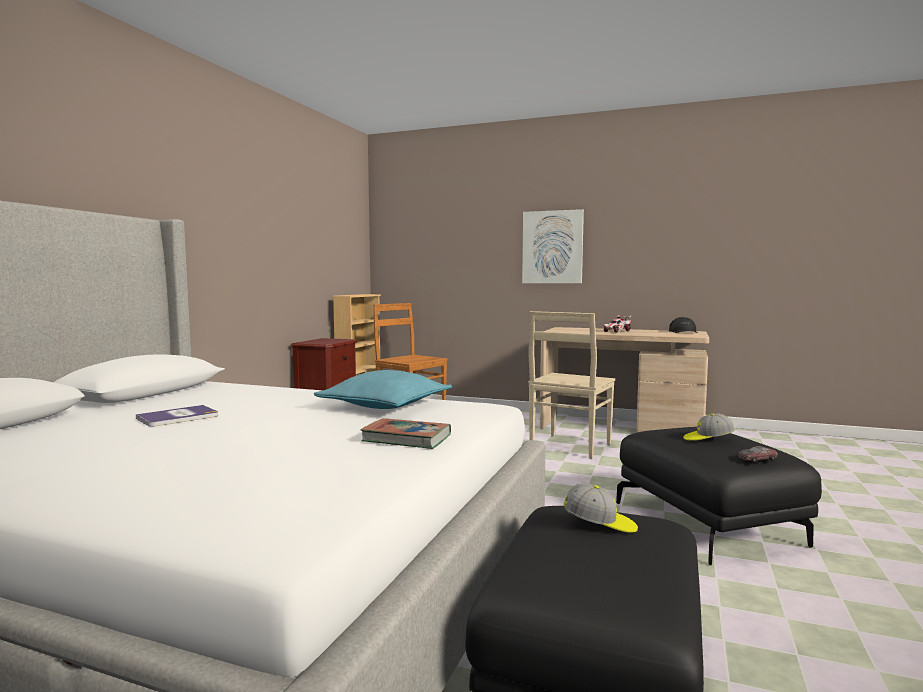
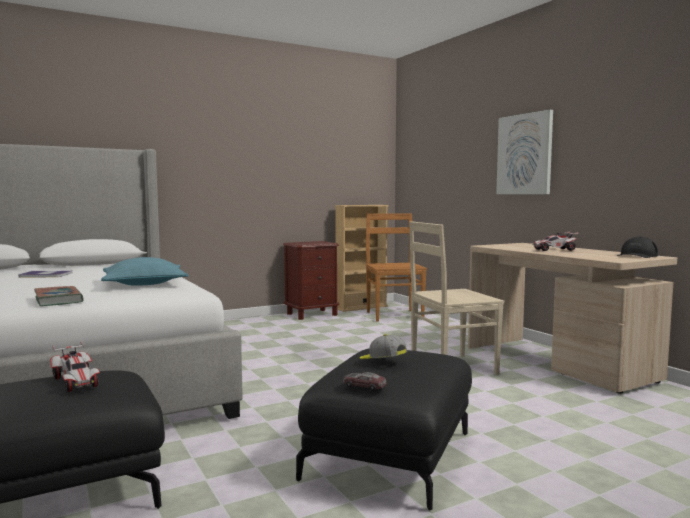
camera: 40 degrees right, 0 degrees up
(600, 525) = (76, 382): cap -> toy car

